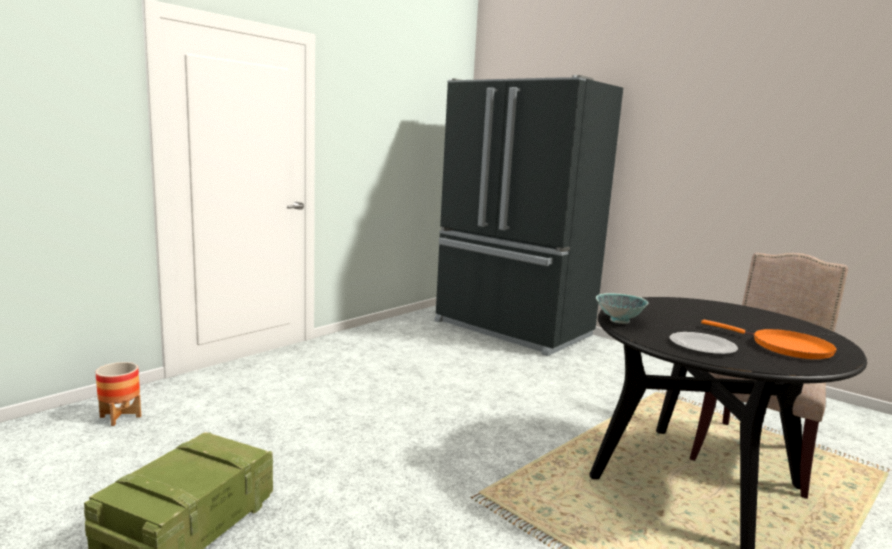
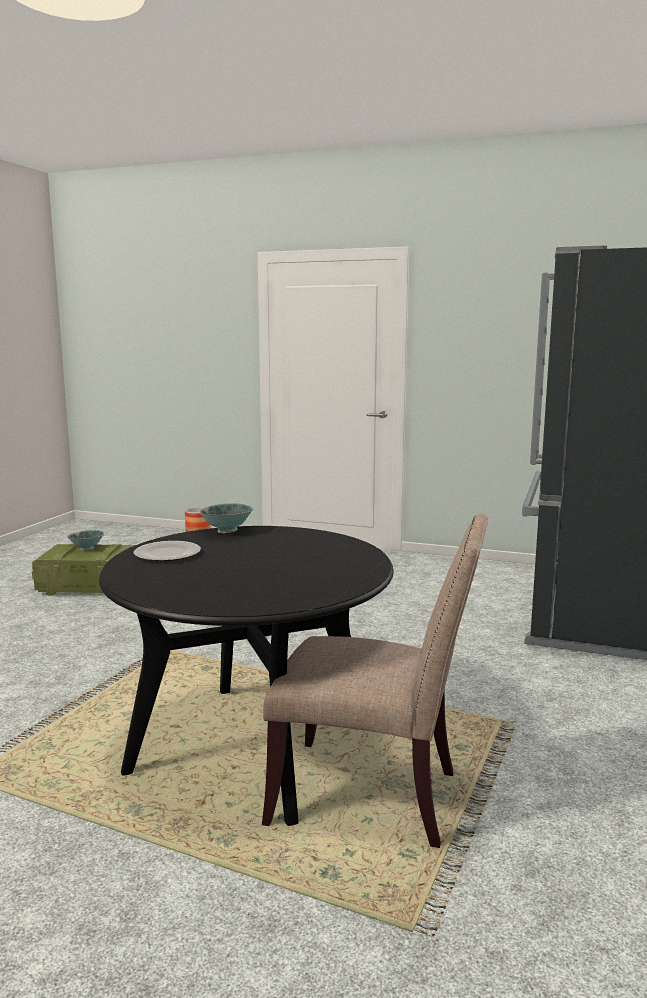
camera: 70 degrees right, 0 degrees up
(167, 470) = (87, 548): none -> bowl
(785, 347) = (195, 582): orange frying pan -> none

